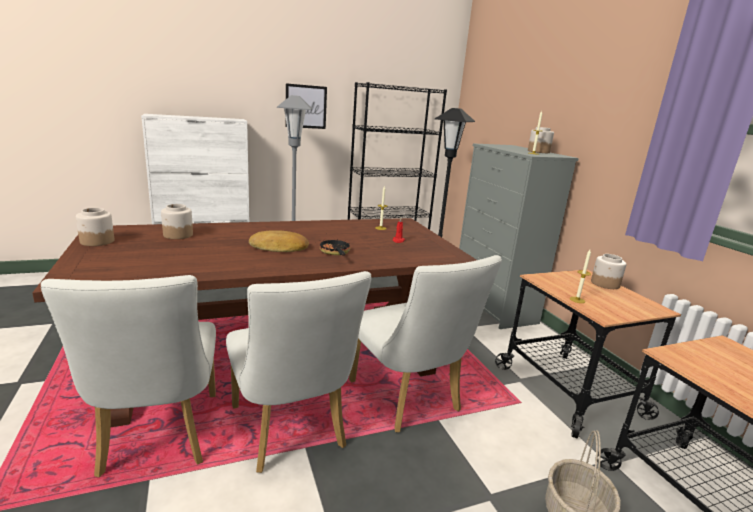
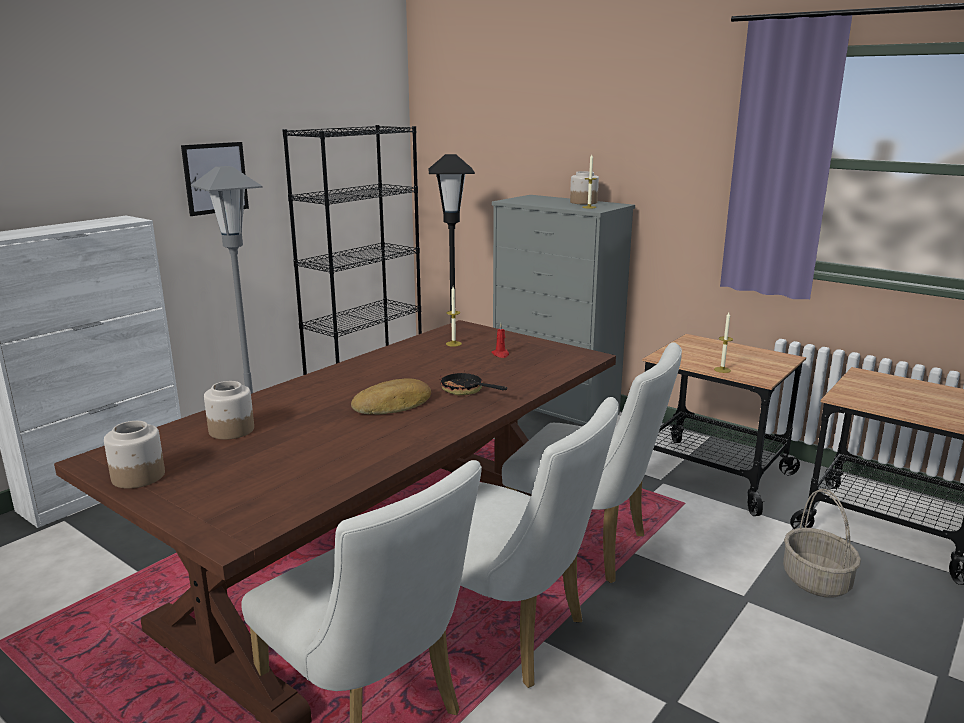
camera: 30 degrees left, 0 degrees up
(605, 284) = (720, 345): jar -> none

